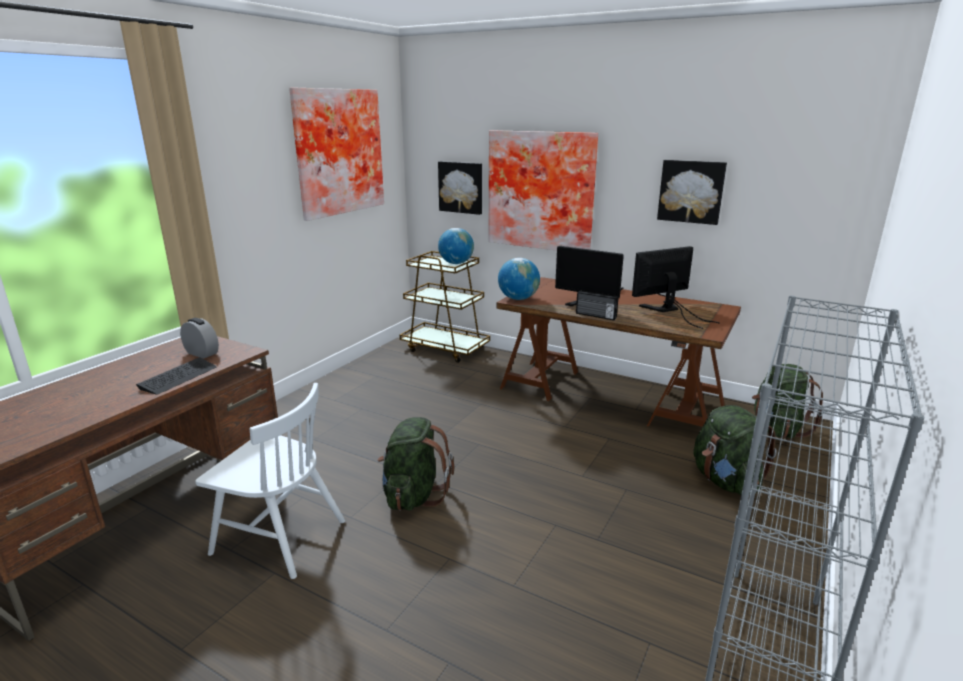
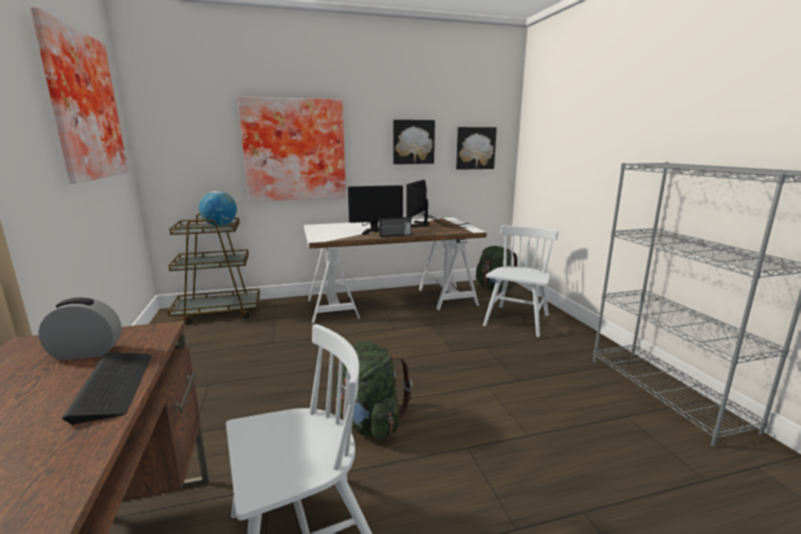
camera: 45 degrees left, 5 degrees down
(461, 187) = (207, 153): picture -> picture (475, 148)
(518, 299) = (320, 237): globe -> none
(609, 396) = (392, 302): brown desk -> white desk
(726, 481) = (517, 321): green backpack -> white chair

